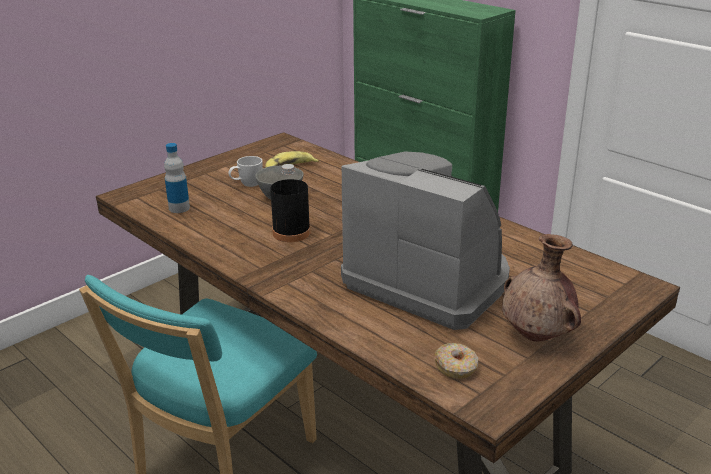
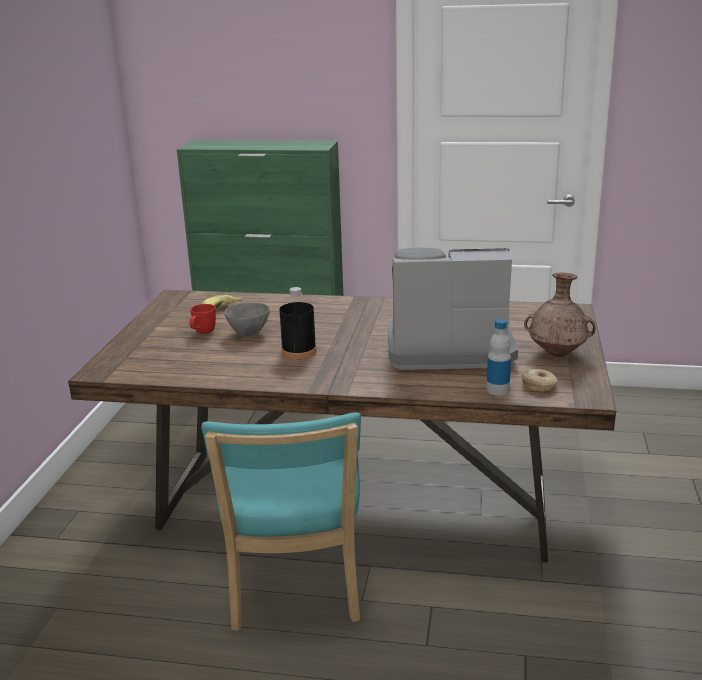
camera: 35 degrees left, 5 degrees down
(179, 208) = (171, 365): bottle -> bottle (497, 390)
(246, 185) = (202, 333): white mug -> red mug

